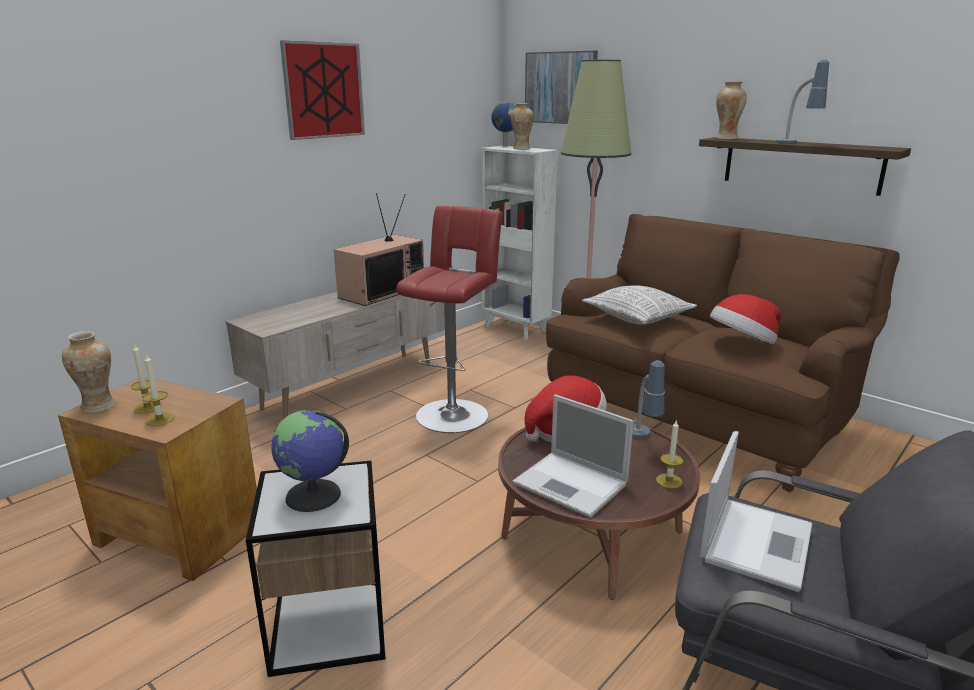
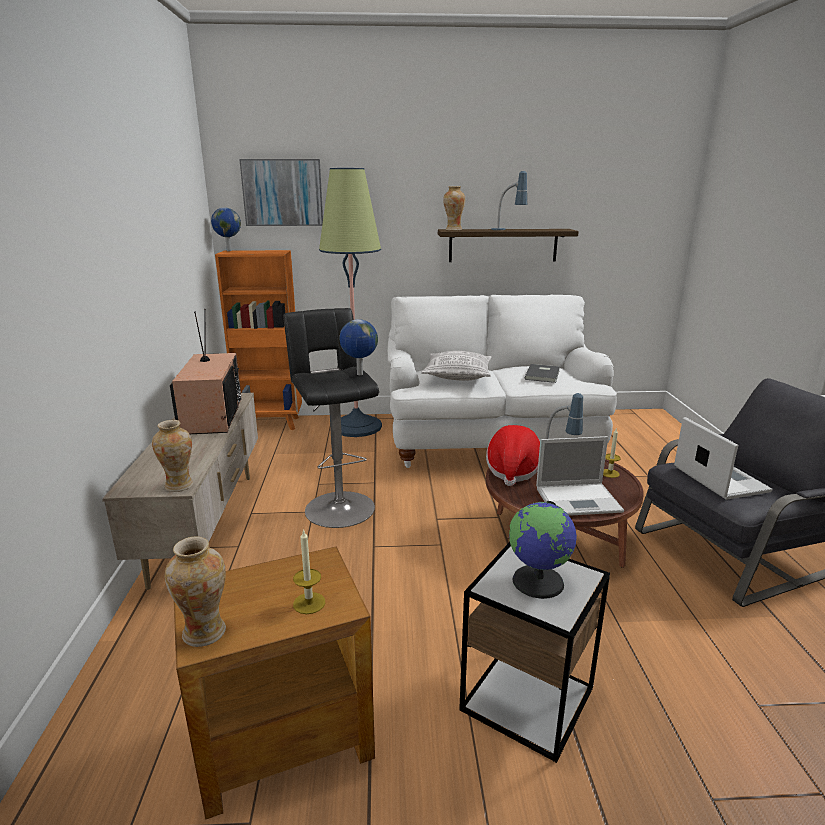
camera: 45 degrees left, 0 degrees up
(148, 407) = (266, 602): candle -> none
(323, 90) = (121, 201): picture -> none
(454, 413) = (338, 506): red stool -> black stool
(465, 278) = (359, 374): none -> globe
(516, 329) = (271, 424): white bookcase -> orange bookcase
(521, 148) = (257, 252): vase -> vase (179, 485)
(699, 417) = (489, 440): brown sofa -> white sofa
(743, 344) = (543, 375): hat -> grey book

